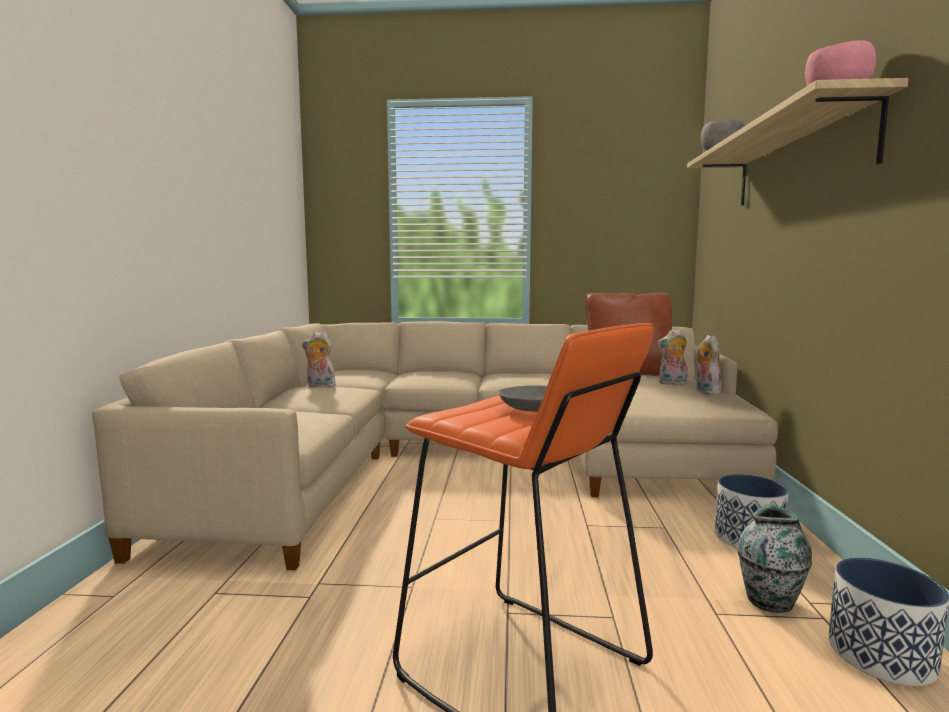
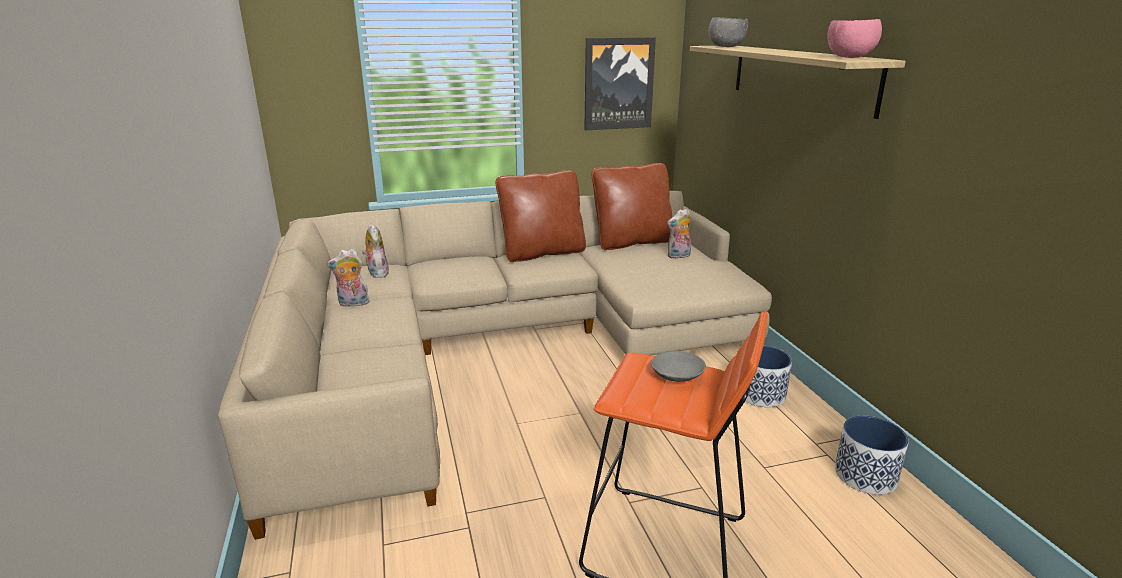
camera: 20 degrees left, 15 degrees up
(527, 374) = (542, 253): none -> brown pillow
(629, 224) = (618, 84): none -> picture
(705, 391) = (708, 264): plush toy -> plush toy (376, 273)
(770, 601) = (793, 448): vase -> none

